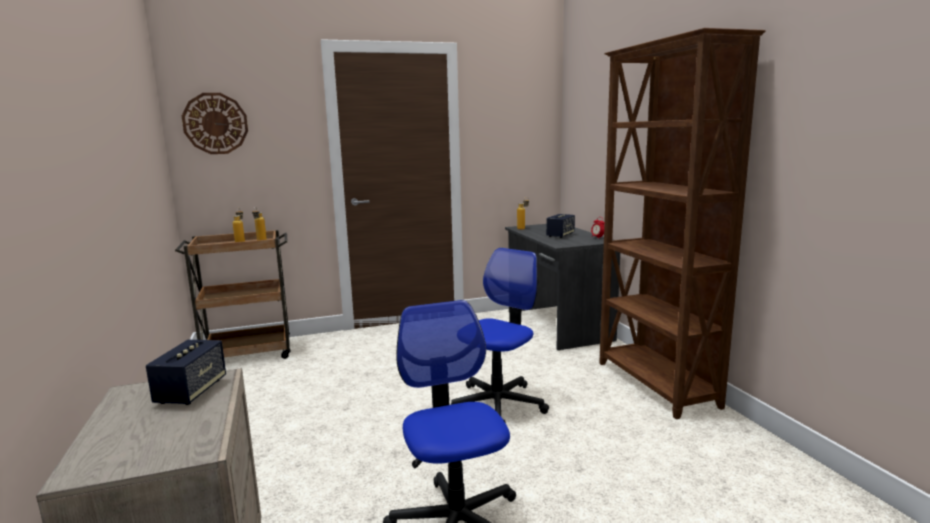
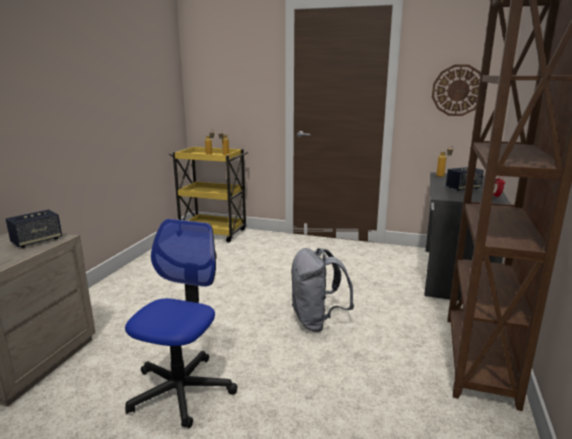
camera: 35 degrees right, 5 degrees up
(215, 123) = (211, 67): wall clock -> wall clock (458, 90)
(249, 354) = (213, 233): brown cart -> yellow cart
(498, 404) = (317, 321): office chair -> grey backpack

